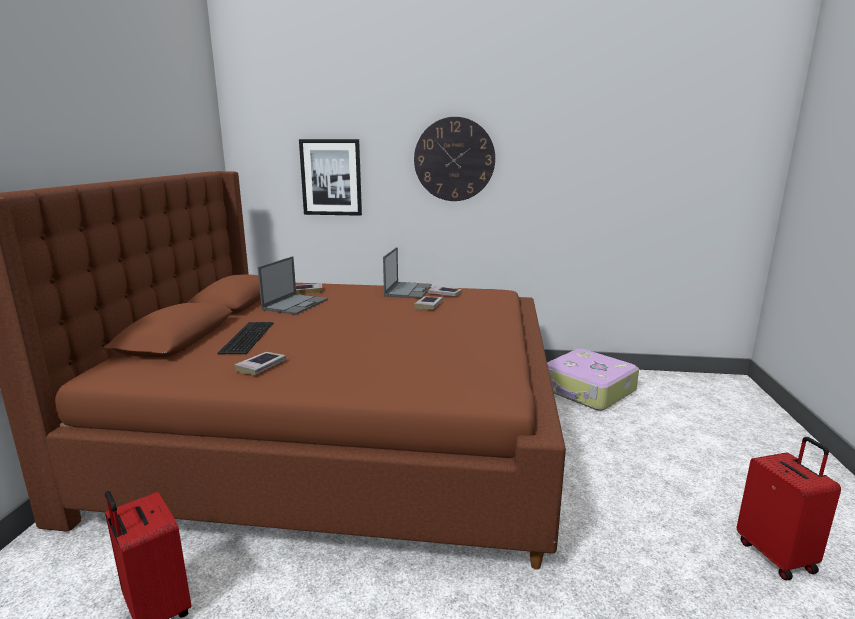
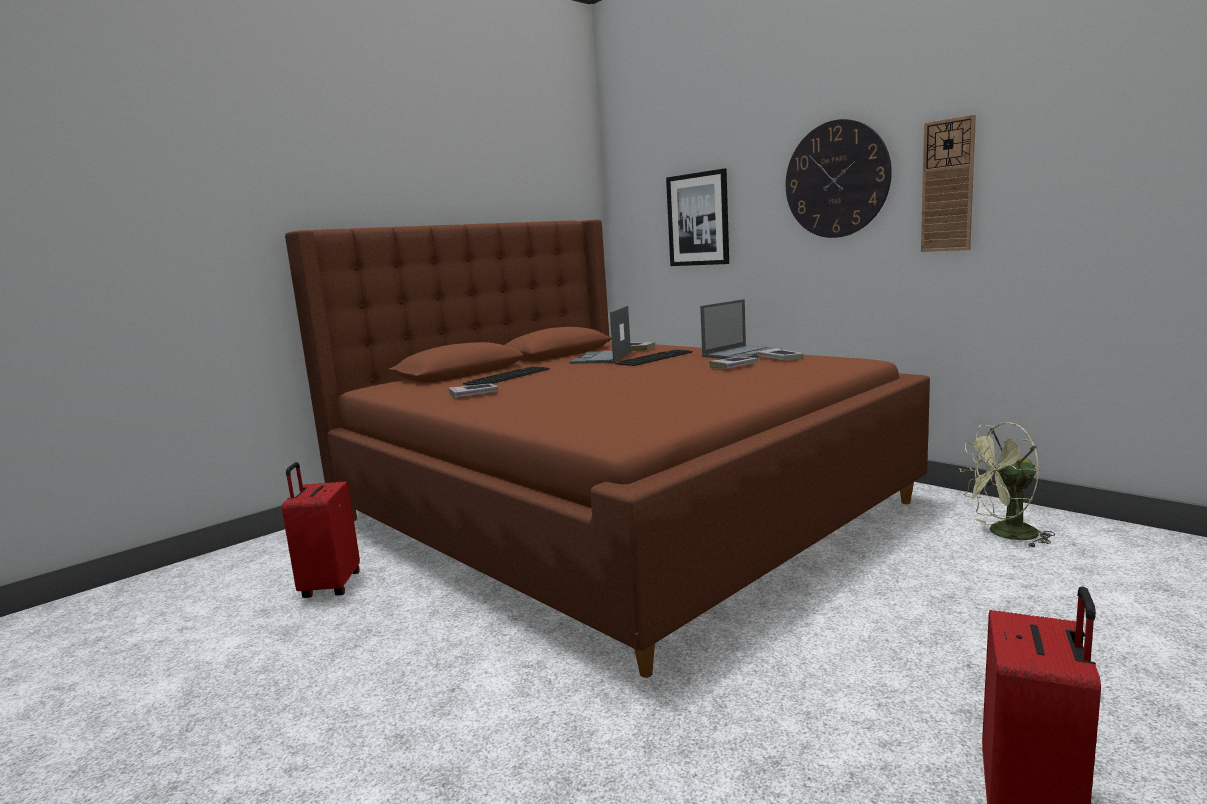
camera: 40 degrees right, 5 degrees down
(295, 304) = (601, 358): laptop -> laptop turned 135 degrees clockwise
(345, 300) = (654, 357): none -> keyboard
(532, 173) = (947, 186): none -> wall clock
(588, 390) = (1004, 534): suitcase -> green fan

